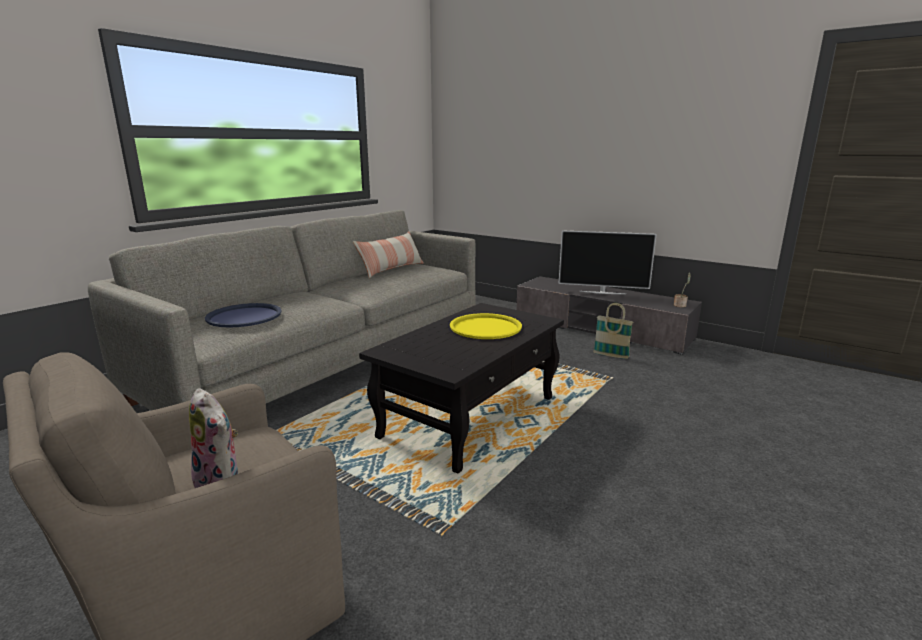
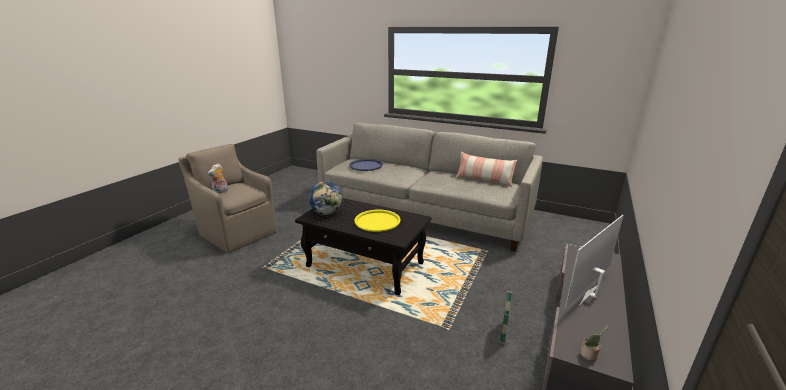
camera: 80 degrees right, 5 degrees up
(439, 357) = (327, 213): none -> globe
(602, 292) = (592, 294): television -> television turned 45 degrees clockwise

